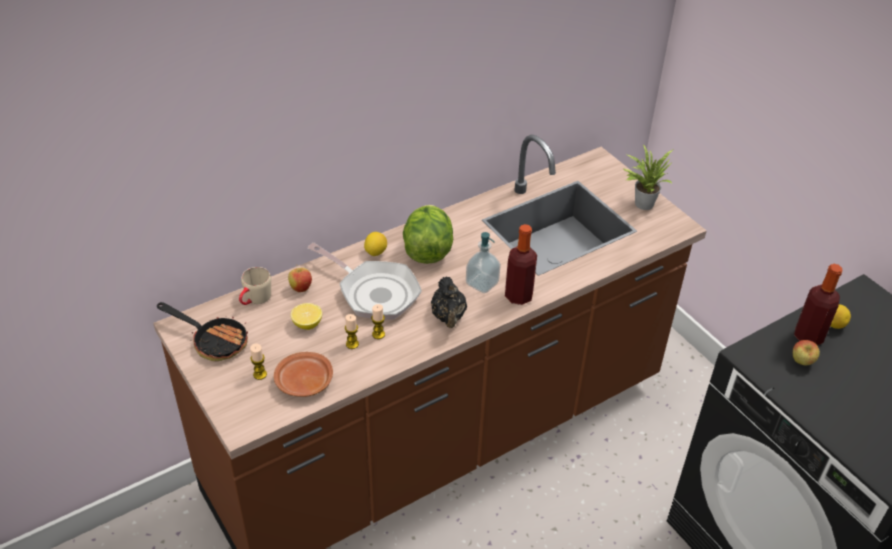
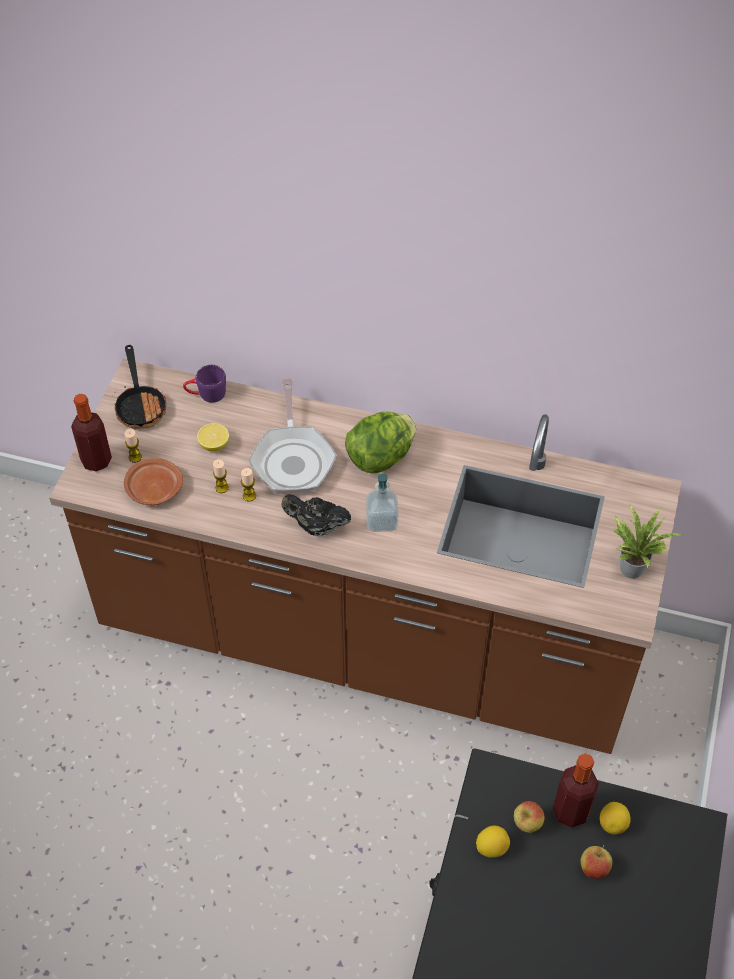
camera: 50 degrees right, 10 degrees up
(255, 299) = (206, 394): beige mug -> purple mug
(301, 288) = (248, 411): apple -> apple (593, 868)
(375, 252) = (340, 425): lemon -> lemon (491, 847)
(448, 317) = (316, 527): black teapot -> black teapot turned 60 degrees clockwise
(518, 296) = (394, 556): bottle -> bottle (96, 460)

